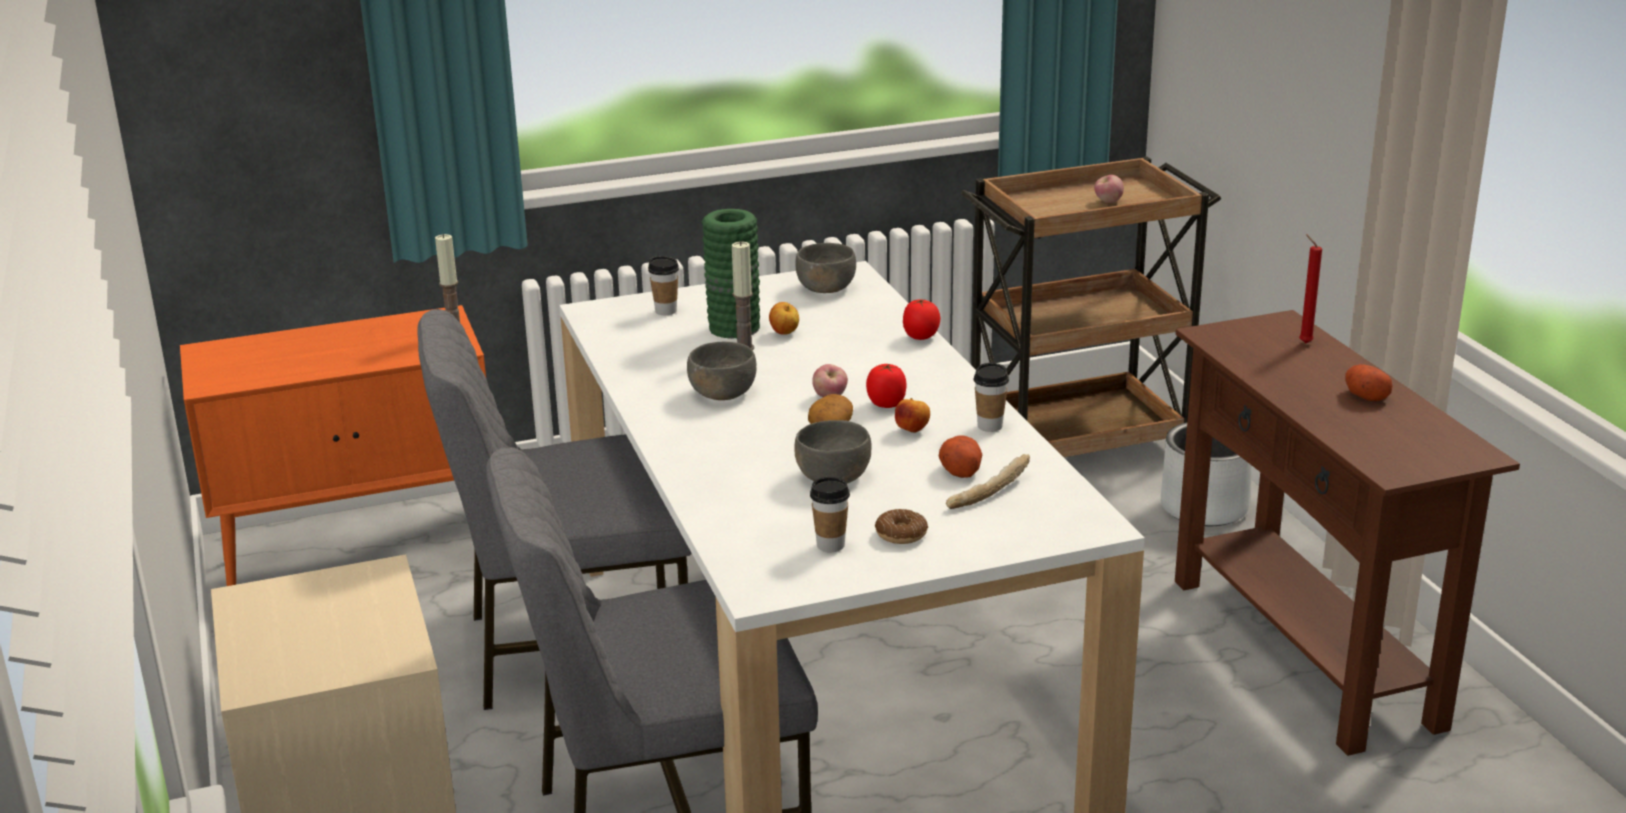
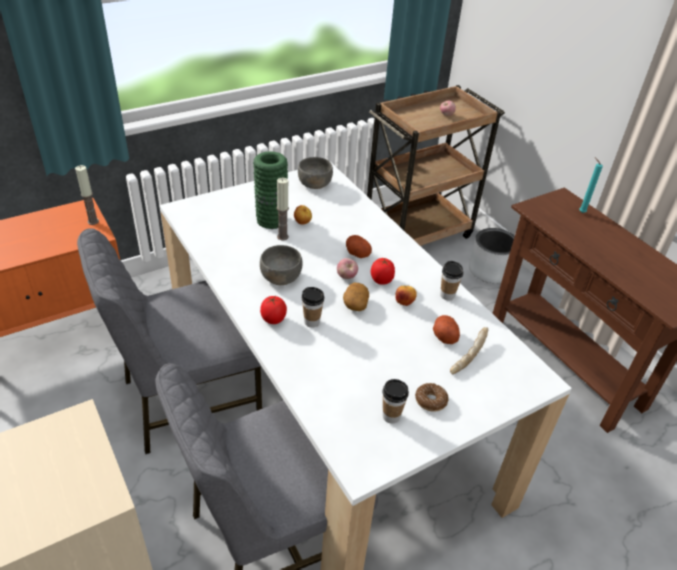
camera: 15 degrees left, 15 degrees up
(666, 311) = (226, 207): cup -> cup (312, 322)
(832, 476) = (371, 349): grey bowl -> none
(921, 337) = (382, 222): tomato -> tomato (273, 320)
(1303, 342) = (580, 212): red candle -> turquoise candle
(1364, 395) = (629, 251): potato -> potato (357, 253)

